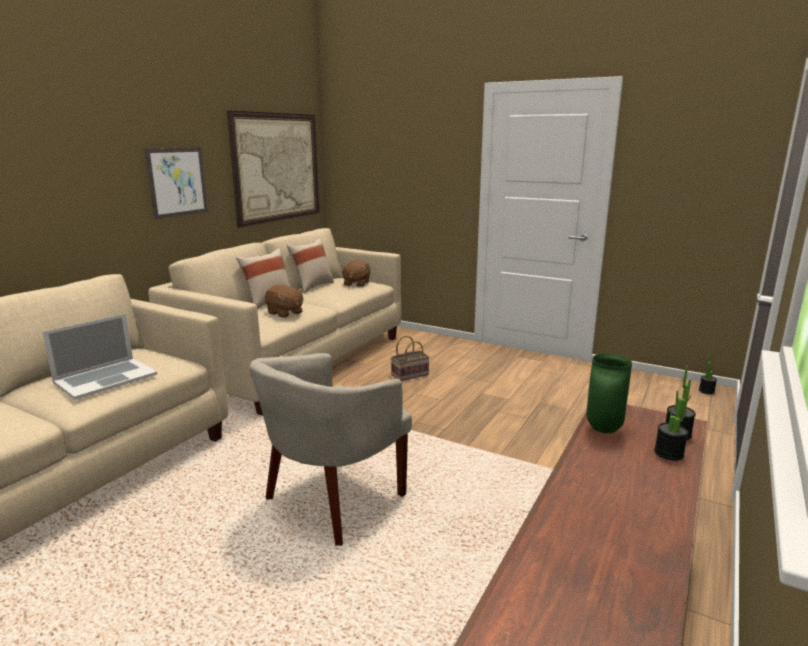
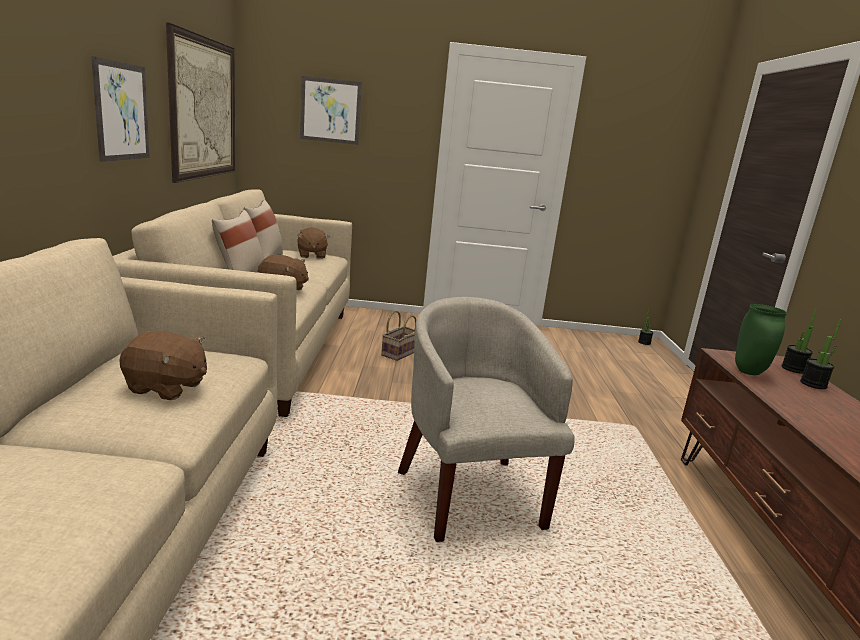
camera: 30 degrees left, 0 degrees up
(105, 378) = (166, 387): laptop -> brown plush toy
(332, 501) = (469, 494): beige armchair -> beige armchair turned 150 degrees clockwise
(389, 157) = (330, 110): none -> picture

